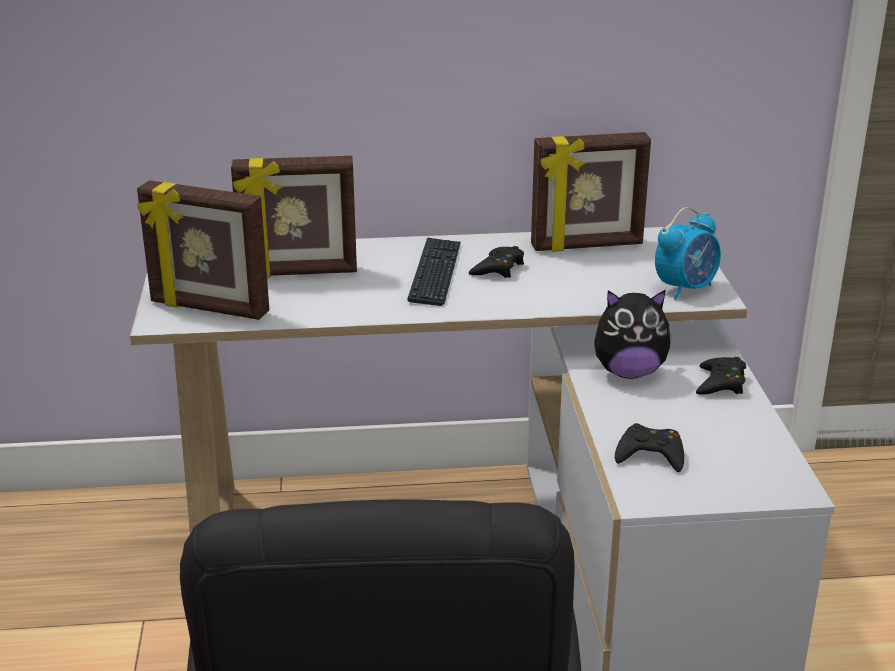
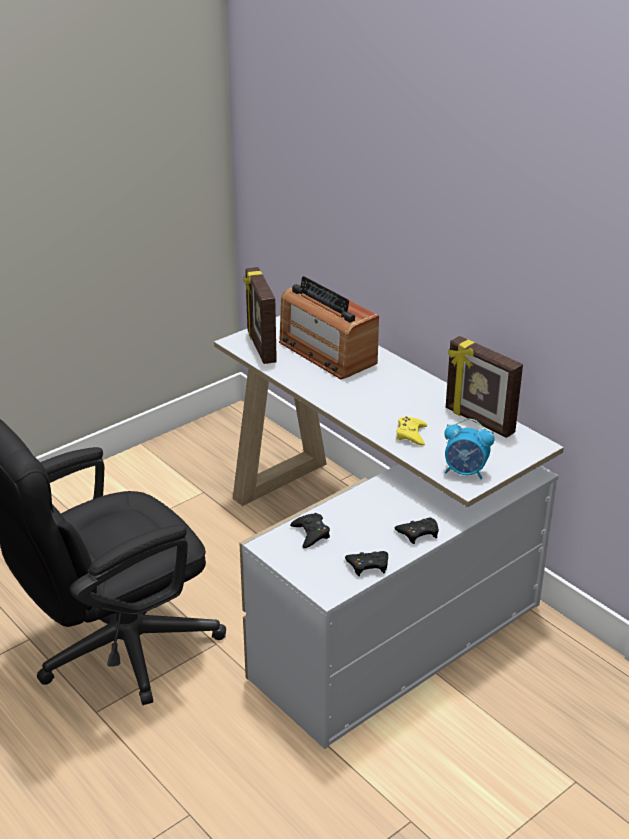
camera: 55 degrees right, 5 degrees up
(299, 273) = (327, 352): picture frame -> radio
(435, 273) = (378, 388): keyboard -> none
(498, 268) = (409, 404): black game controller -> black game controller (368, 565)
(567, 290) = (411, 434): none -> yellow game controller
(629, 372) = (392, 498): plush toy -> none

